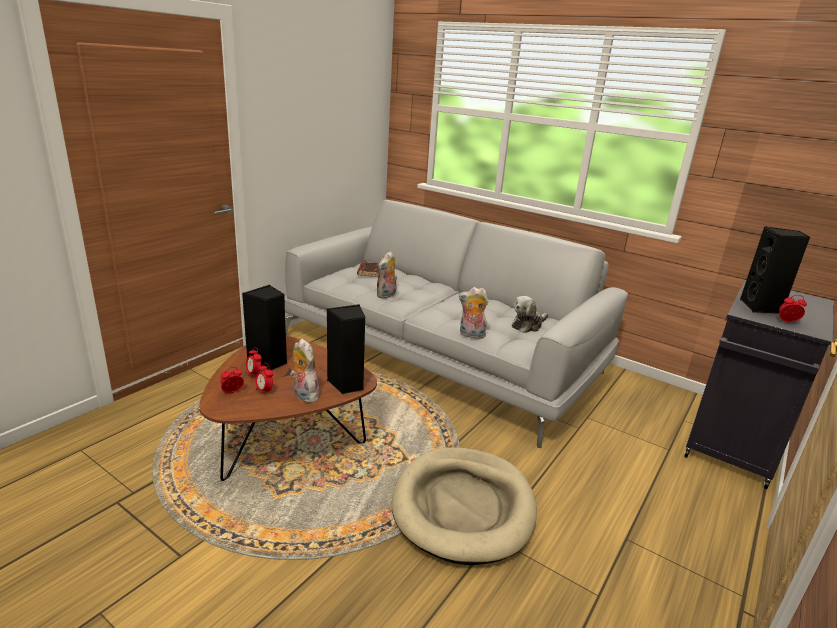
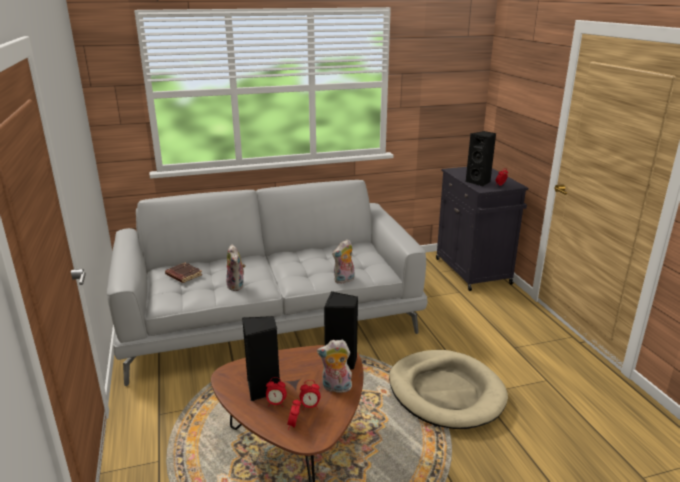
camera: 50 degrees left, 0 degrees up
(528, 325) = (356, 255): plush toy -> none

